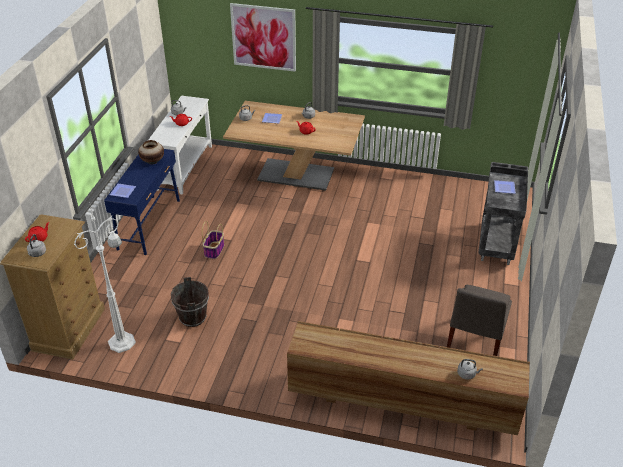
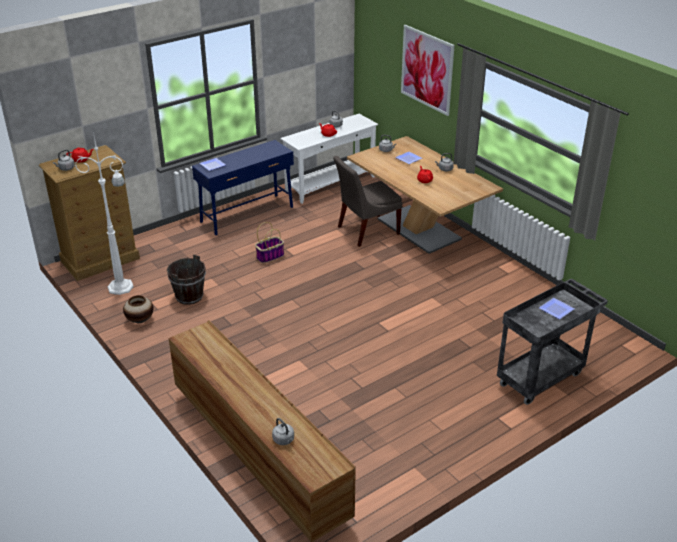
camera: 40 degrees right, 5 degrees down
(152, 161) = (264, 153): vase -> vase (140, 320)
(474, 343) = (392, 449): grey chair -> grey chair (365, 231)

